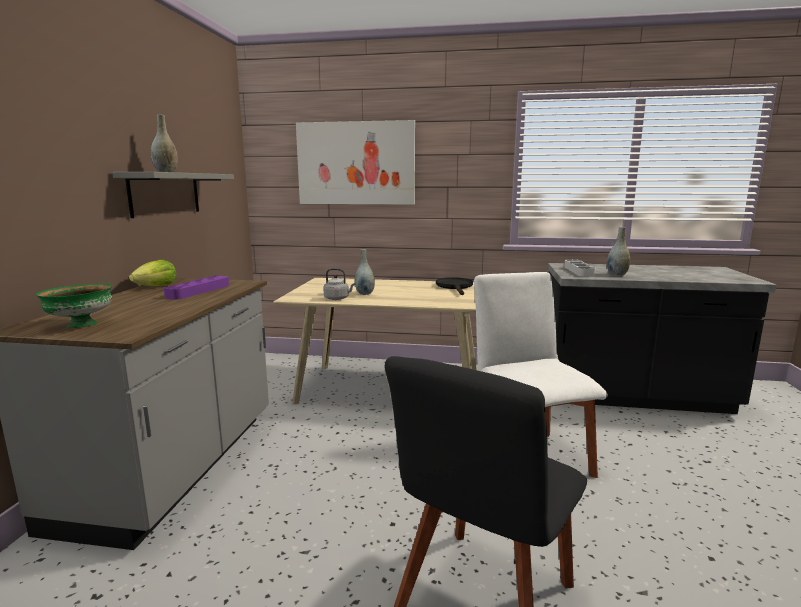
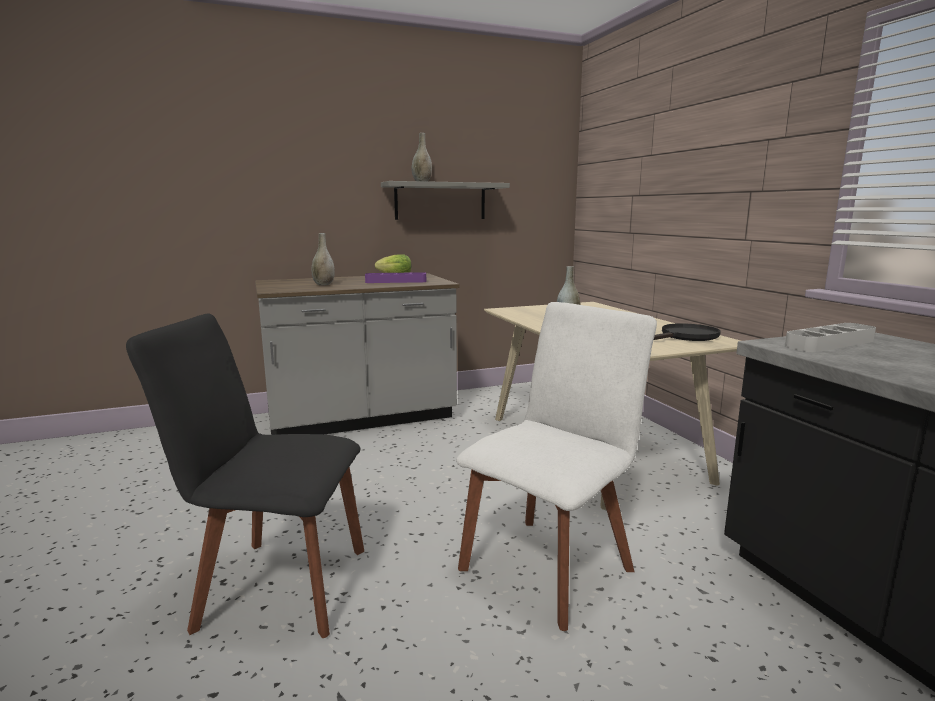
camera: 60 degrees right, 0 degrees up
(80, 325) = (285, 284): green bowl -> none
(338, 298) = (529, 317): grey kettle -> none
(356, 163) = (656, 164): picture -> none
(617, 275) = (871, 361): grey vase -> grey vase (323, 284)

